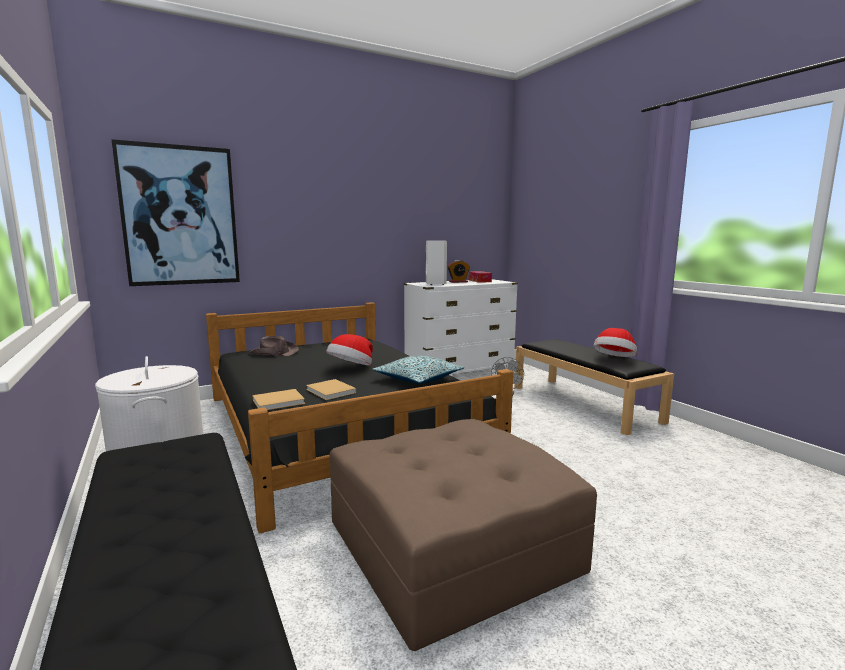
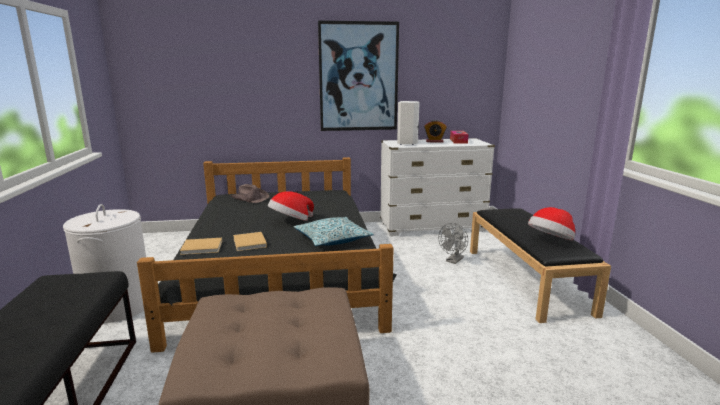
camera: 20 degrees right, 5 degrees up
(180, 216) = (184, 81): picture -> picture (358, 77)

